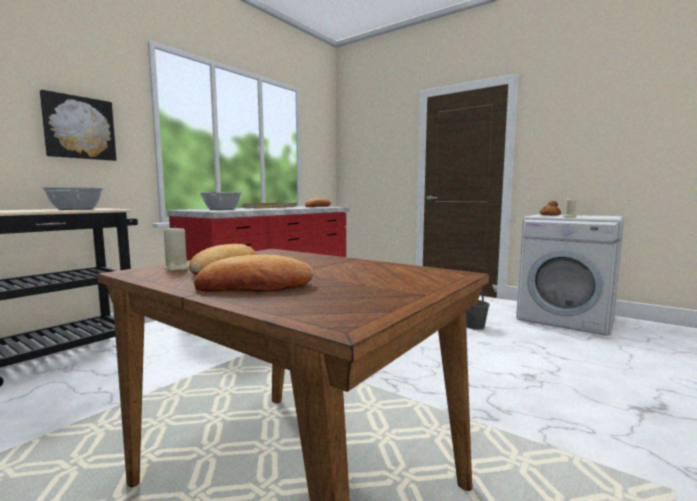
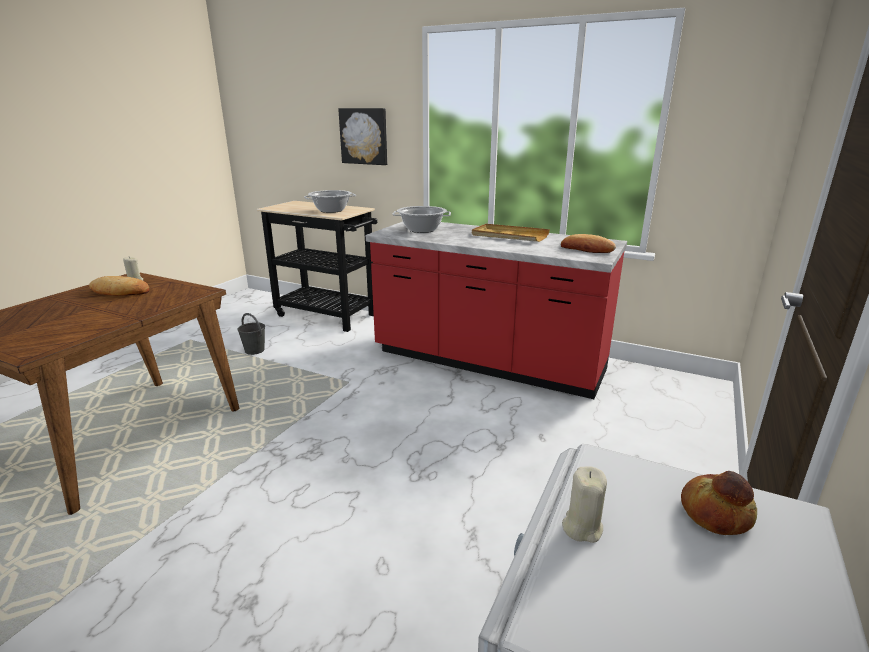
camera: 80 degrees right, 15 degrees up
(254, 286) = (54, 304): bread -> none
(475, 326) = (468, 563): grey bucket -> grey bucket (255, 350)

